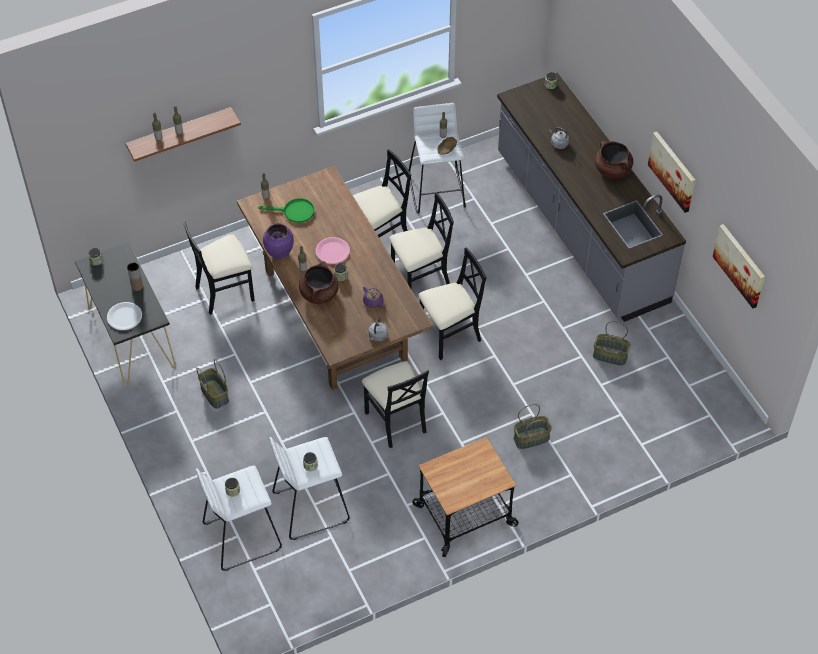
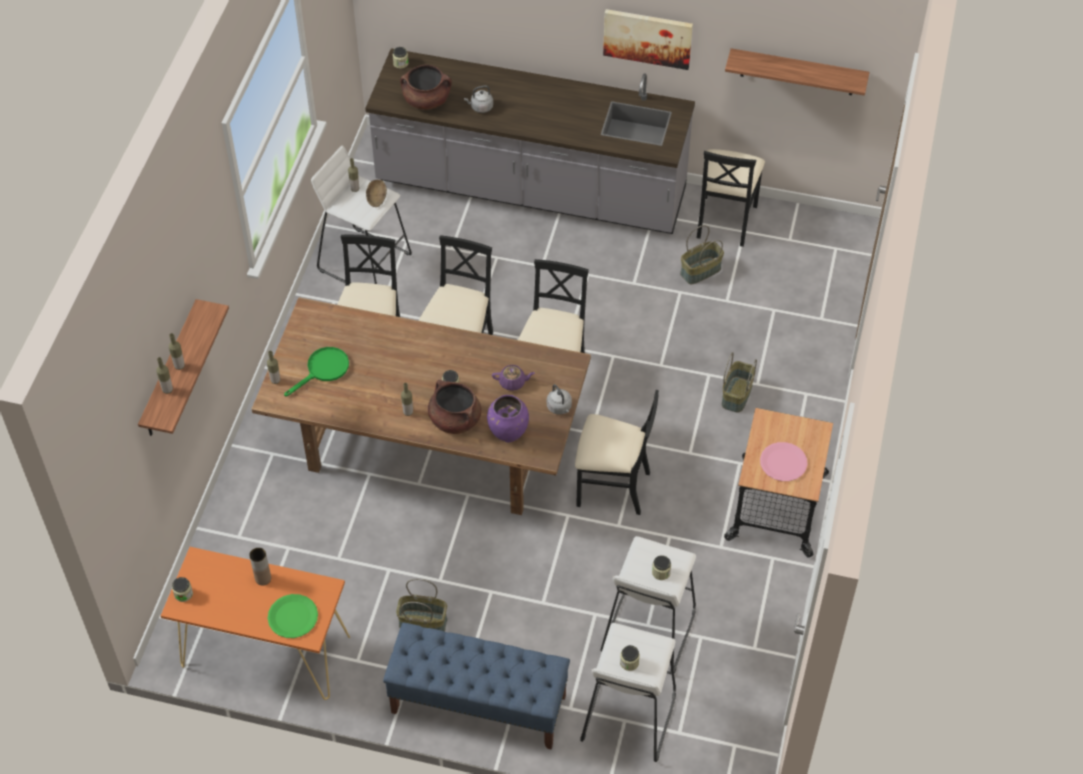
camera: 50 degrees left, 0 degrees up
(124, 317) = (292, 617): white plate -> green plate
(131, 336) = (265, 651): black console table -> orange console table
(184, 457) = (478, 704): none -> blue bench
(225, 292) = (298, 525): black chair -> black chair (725, 220)
(279, 253) = (365, 419): purple vase -> purple vase (508, 434)
(332, 251) = (411, 372): pink plate -> pink plate (783, 462)
(613, 170) = (557, 92): brown cooking pot -> brown cooking pot (427, 100)
(740, 265) = (797, 72): picture -> shelf

